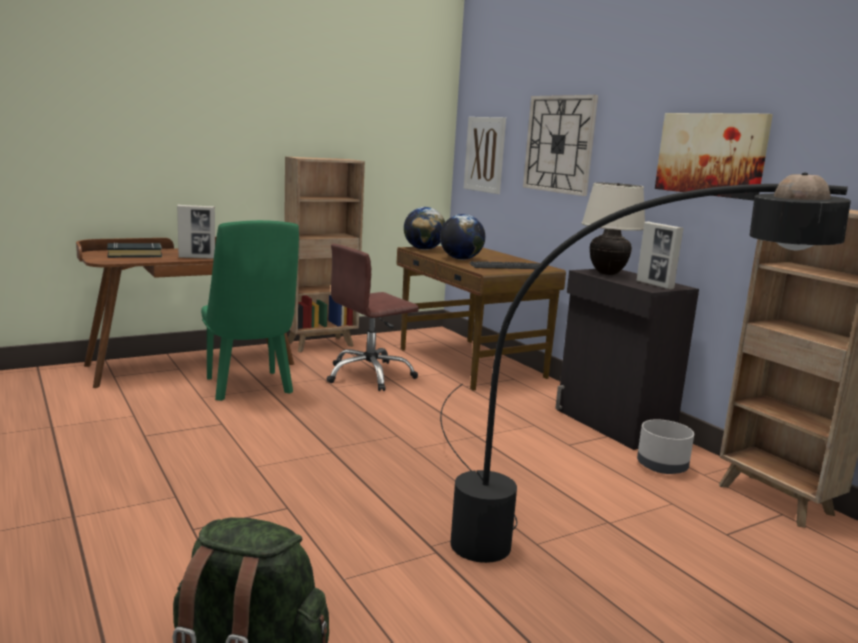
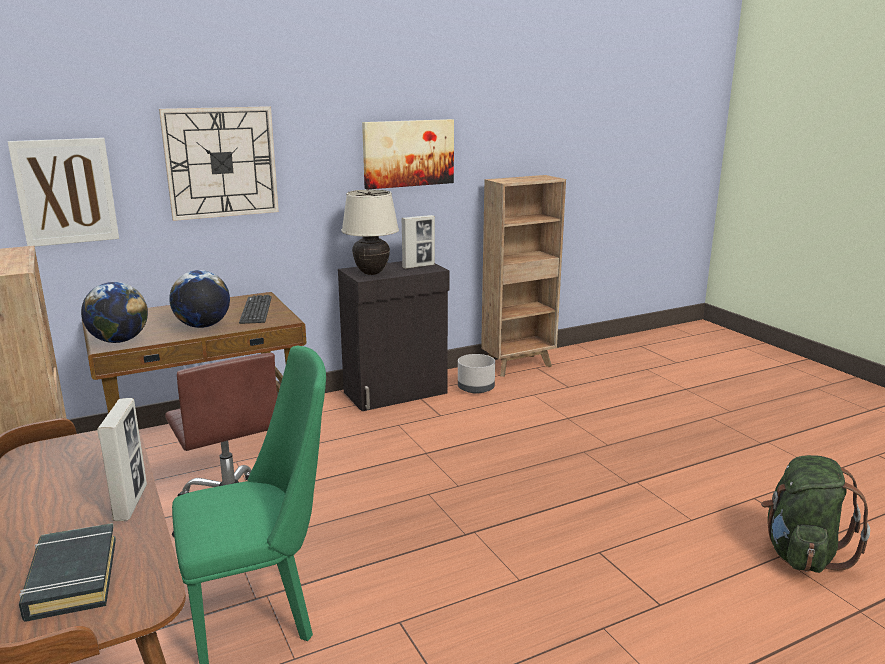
camera: 85 degrees left, 5 degrees up
(561, 549) = (611, 437): black floor lamp -> none

